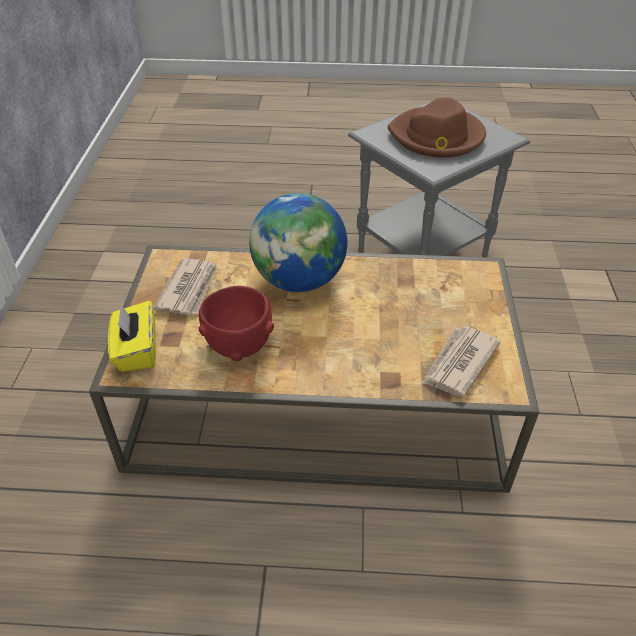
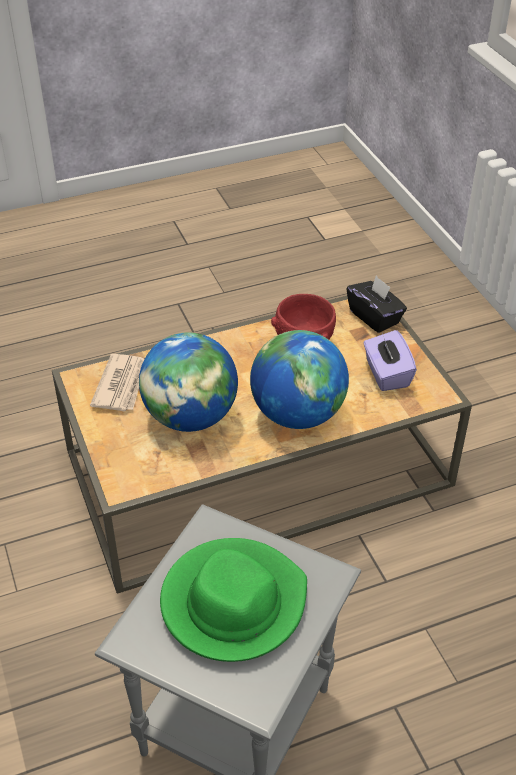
camera: 155 degrees right, 0 degrees up
(137, 351) = (375, 317): yellow tissue box -> black tissue box
(189, 289) = (386, 374): newspaper -> purple tissue box
(399, 308) = (191, 417): none -> globe
(437, 136) = (233, 602): brown hat -> green hat

